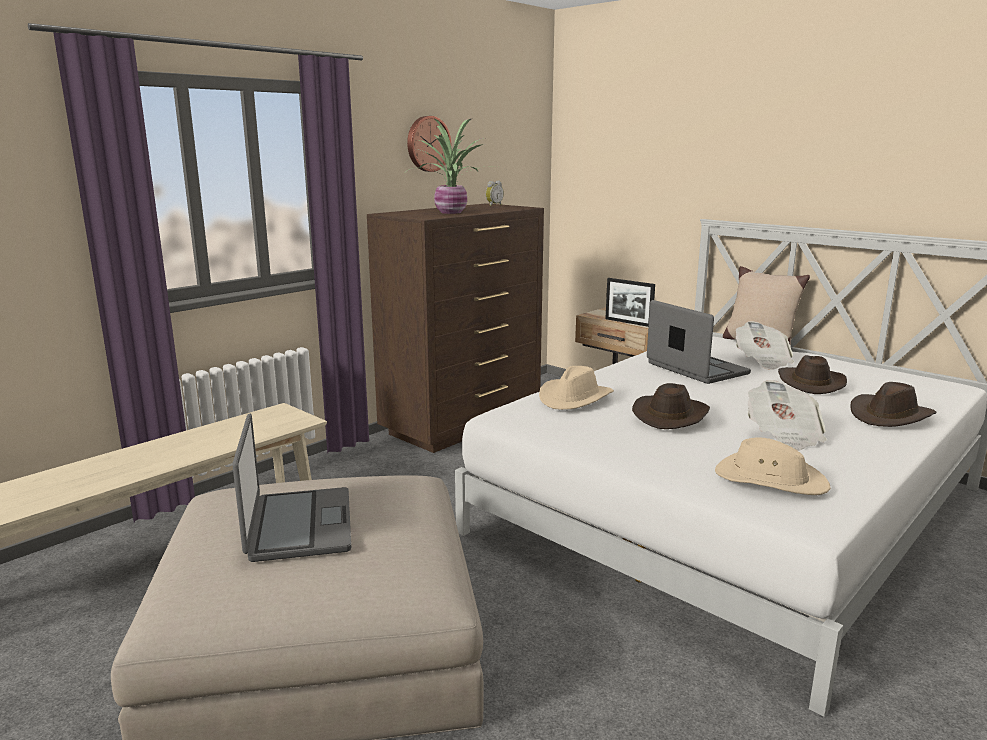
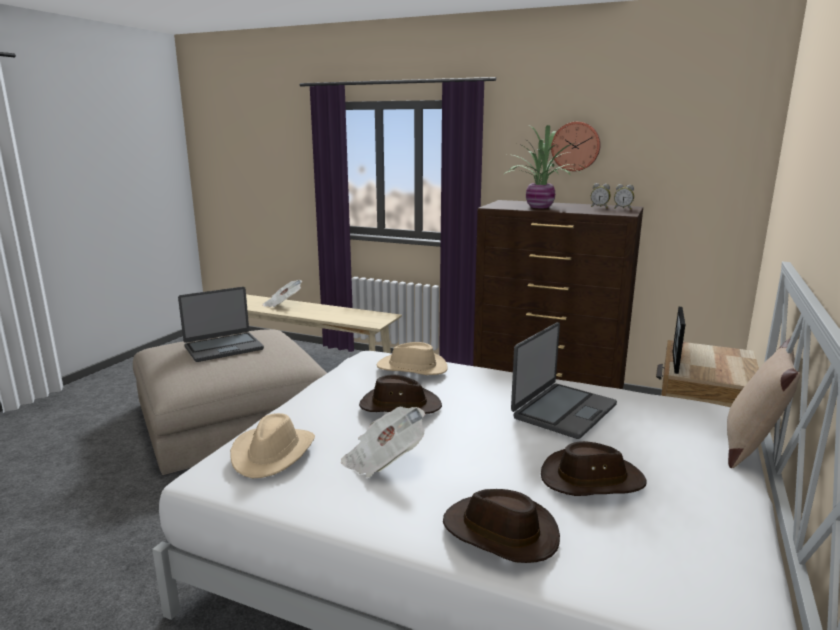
camera: 70 degrees right, 0 degrees up
(476, 207) = (599, 207): none -> alarm clock
(762, 361) = (657, 449): newspaper -> newspaper (283, 304)

